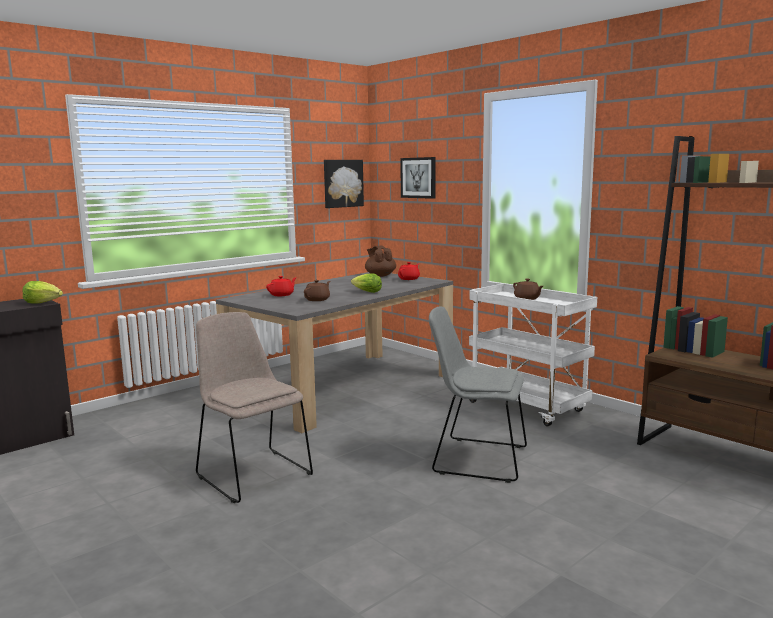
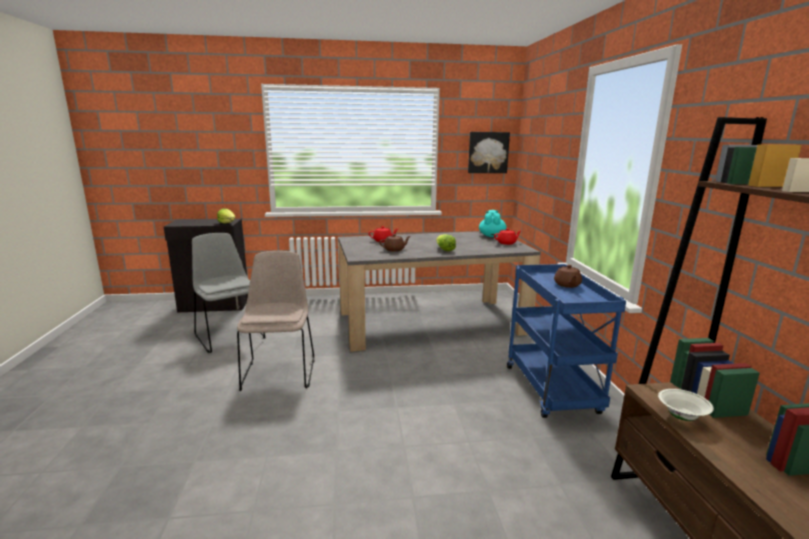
camera: 35 degrees right, 5 degrees up
(380, 275) = (491, 236): brown teapot -> turquoise teapot
(418, 177) = (542, 151): picture -> none
(476, 459) = (433, 424): grey chair -> grey chair (229, 335)
(529, 407) = (553, 391): white cart -> blue cart
(700, 361) = (682, 417): none -> white bowl

